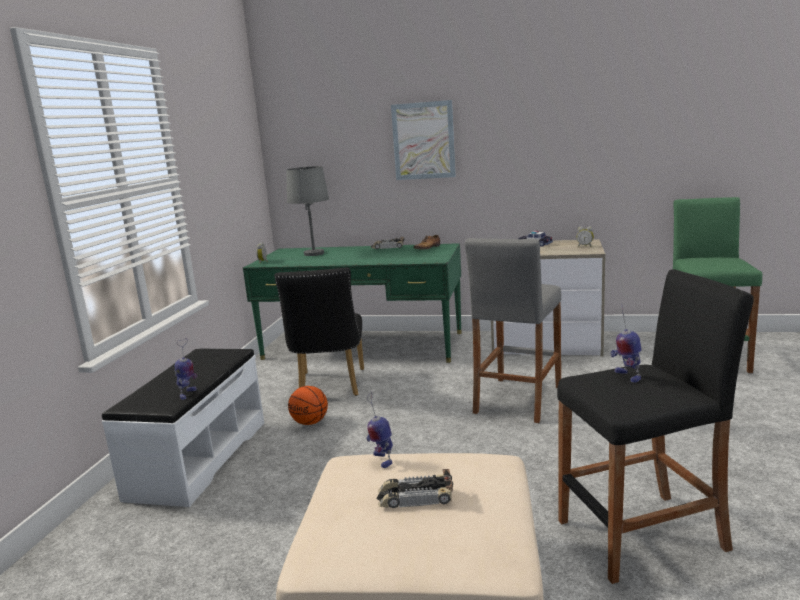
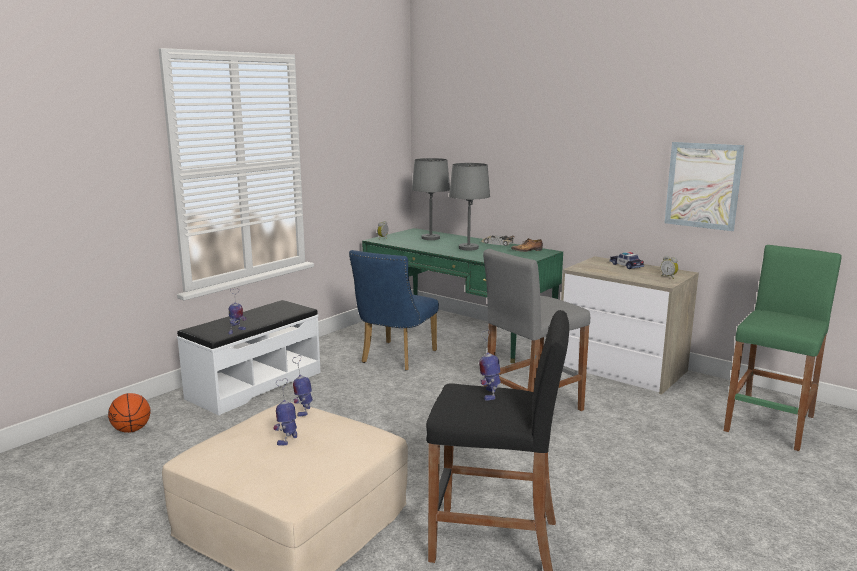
camera: 25 degrees right, 0 degrees up
(310, 423) = (351, 381): basketball -> basketball (132, 430)
(330, 387) = (395, 358): black chair -> blue chair
(368, 255) = (469, 248): none -> grey table lamp
(415, 497) = (288, 439): toy car -> toy robot
(423, 141) = (542, 146): picture -> picture (703, 185)

